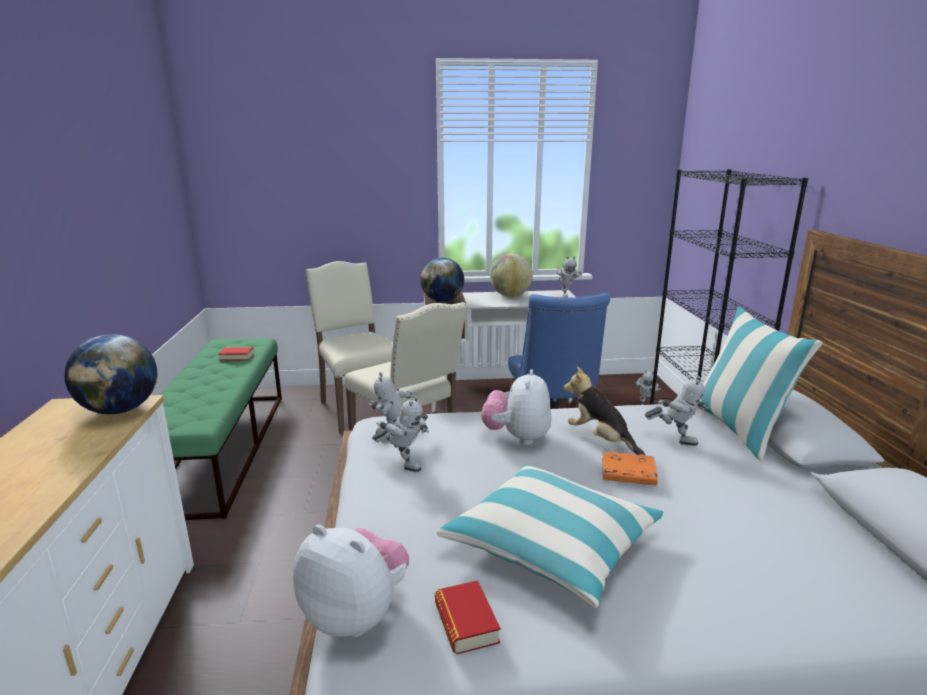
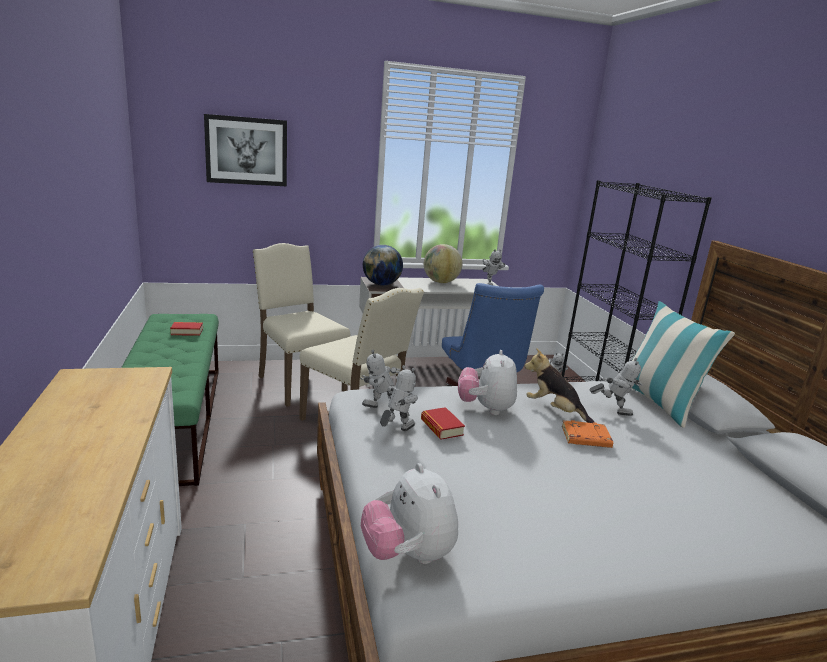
camera: 10 degrees left, 0 degrees up
(120, 410) = (138, 380): globe -> none
(297, 167) = (246, 151): none -> picture
(356, 614) = (408, 555): plush toy -> plush toy turned 135 degrees counterclockwise
(403, 464) = (396, 431): toy robot -> toy robot turned 75 degrees counterclockwise
(466, 623) = (500, 557): book -> book (441, 427)
(552, 546) = (545, 496): pillow -> none

